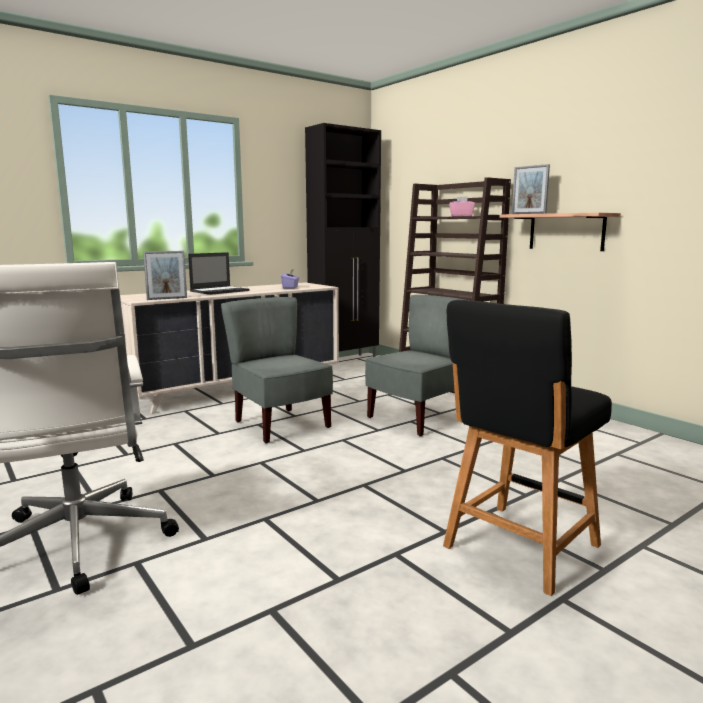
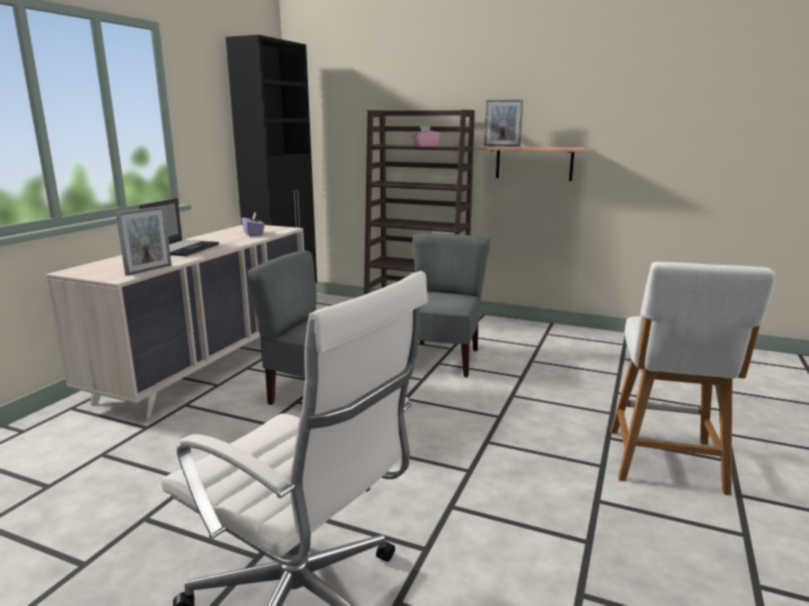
camera: 30 degrees left, 5 degrees up
(517, 549) = (666, 464): black stool -> white stool

